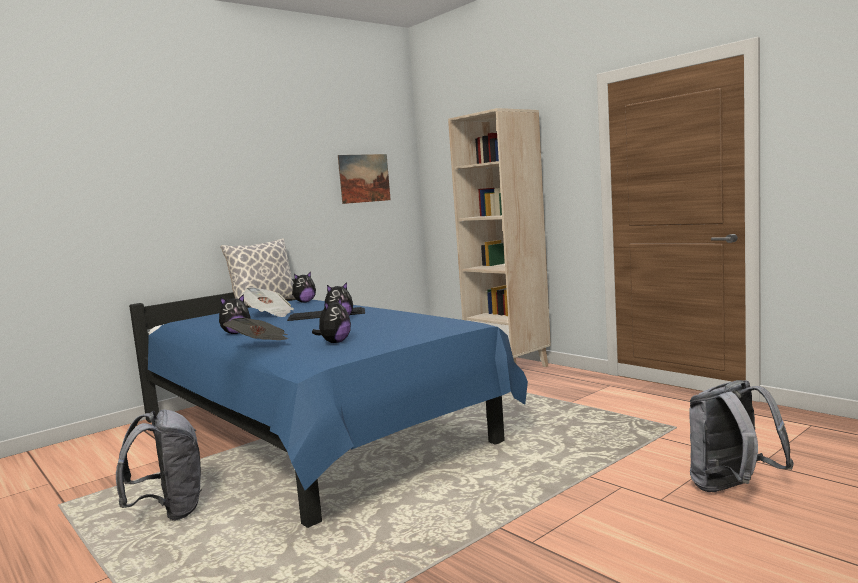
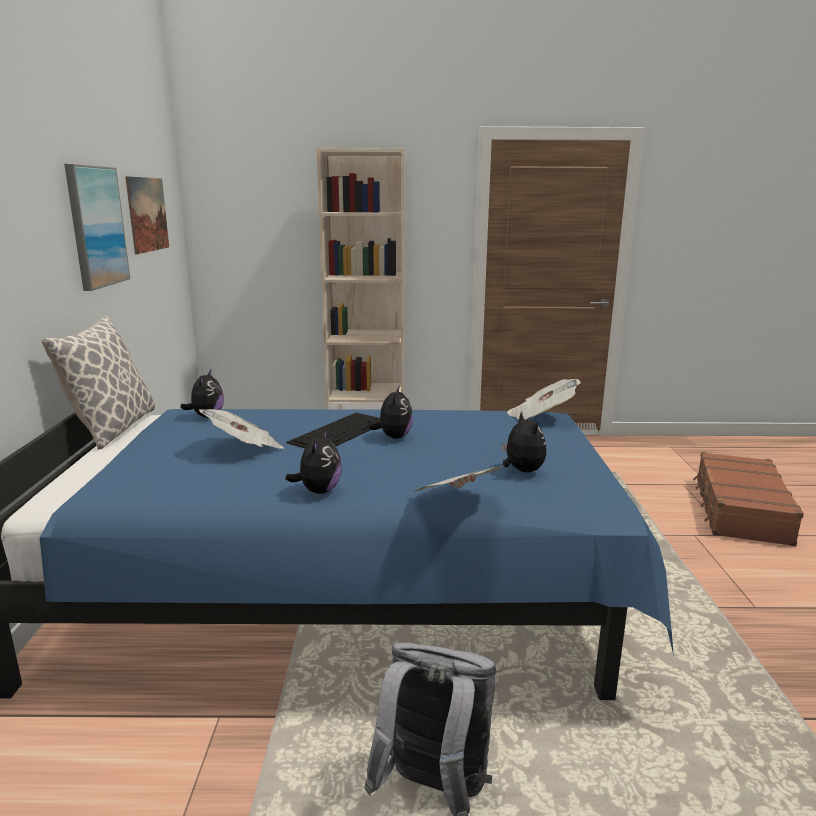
camera: 50 degrees left, 10 degrees up
(297, 186) = (96, 226): none -> picture
(456, 323) = (541, 416): none -> newspaper
(732, 489) = (739, 510): grey backpack -> brown suitcase

